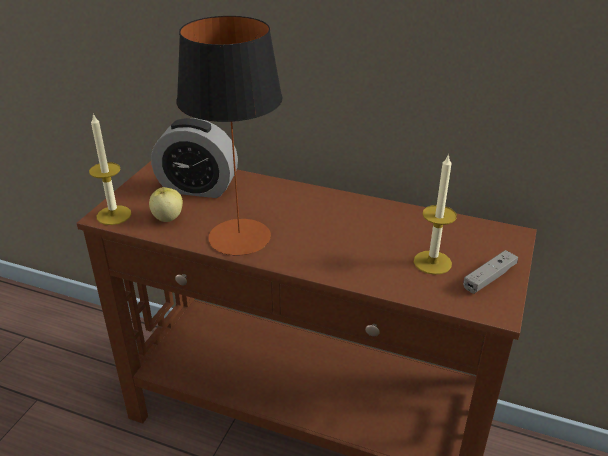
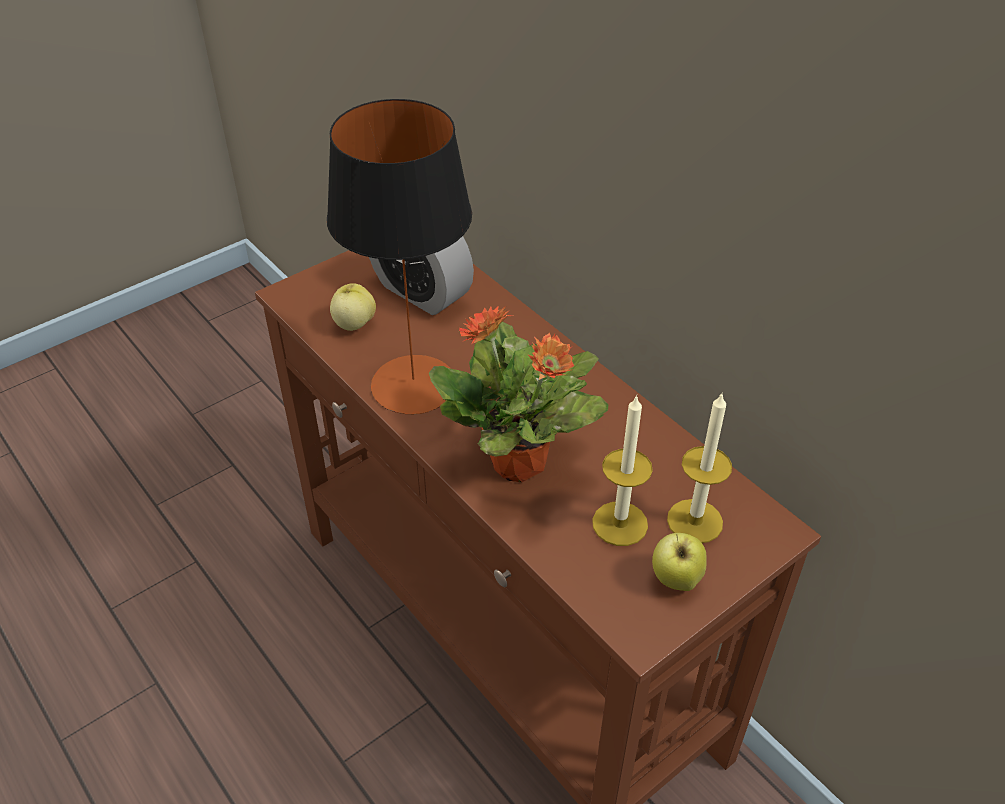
camera: 30 degrees right, 10 degrees up
(114, 215) = (299, 296): candle -> candle (694, 521)
(346, 254) = (520, 463): none -> potted plant
(489, 278) = (675, 580): grey game controller -> apple

